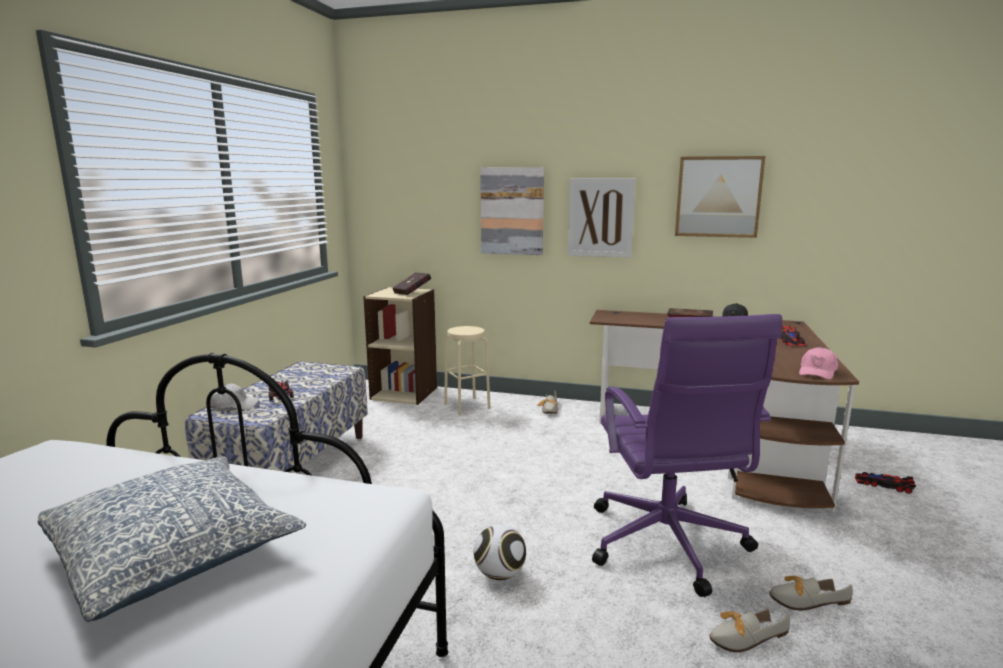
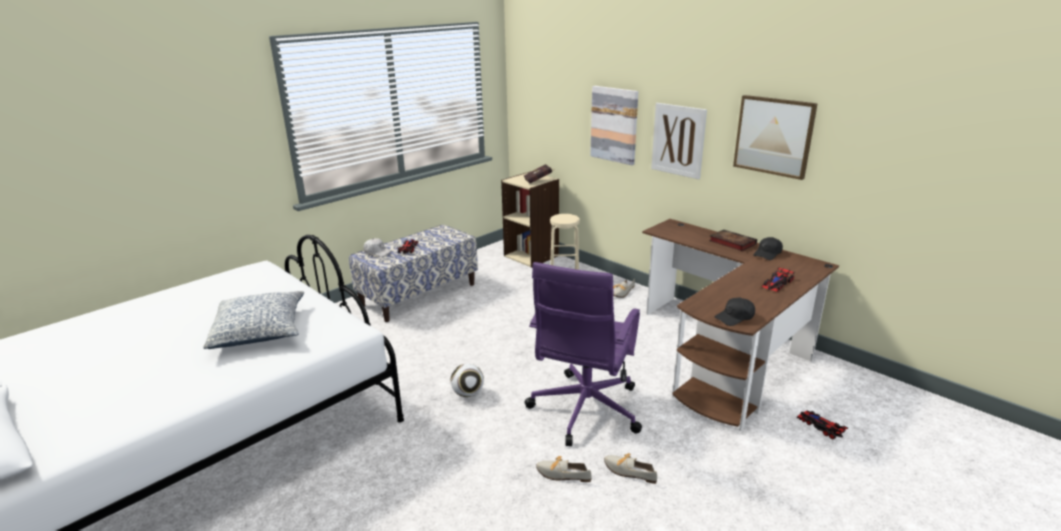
camera: 30 degrees right, 10 degrees up
(817, 372) = (735, 317): pink cap -> black cap

